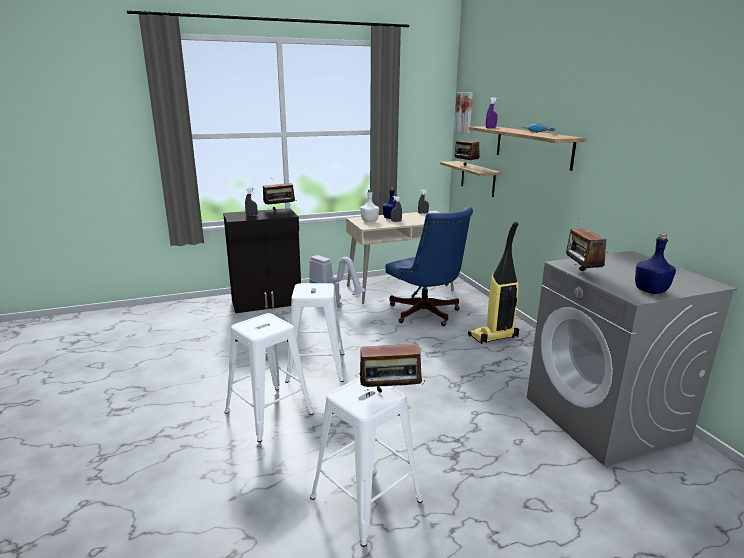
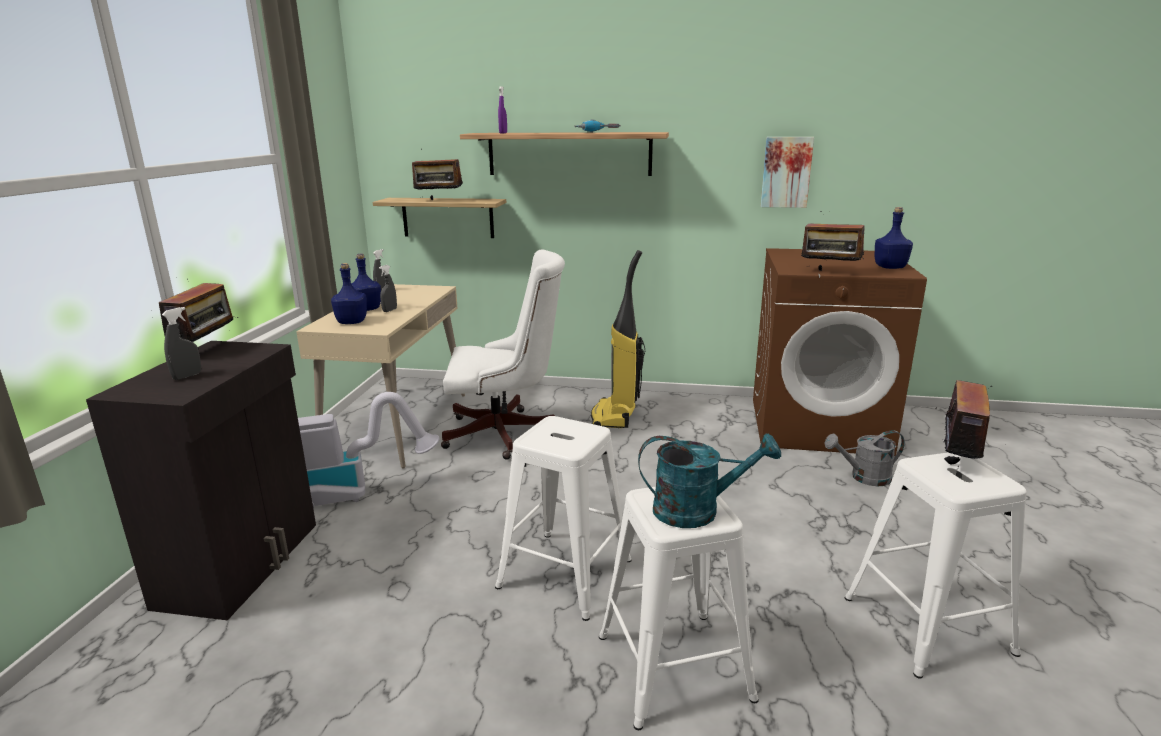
camera: 60 degrees left, 0 degrees up
(260, 329) = (698, 511): none -> turquoise watering can
(369, 221) = (352, 322): white bottle -> blue bottle
(426, 314) = (506, 434): blue office chair -> white office chair
(464, 112) = (386, 117): picture -> picture (786, 172)
(540, 452) = (864, 478): none -> grey watering can
(605, 418) = (818, 425): grey washing machine -> brown washing machine

